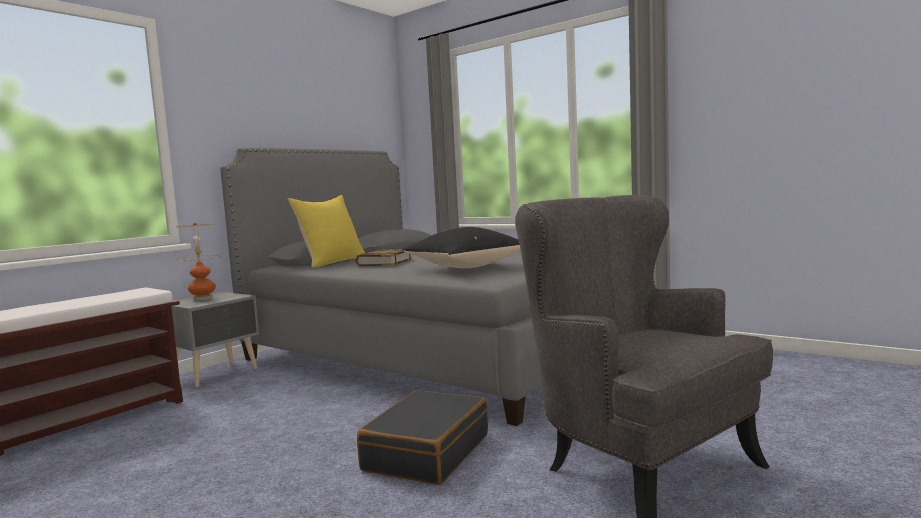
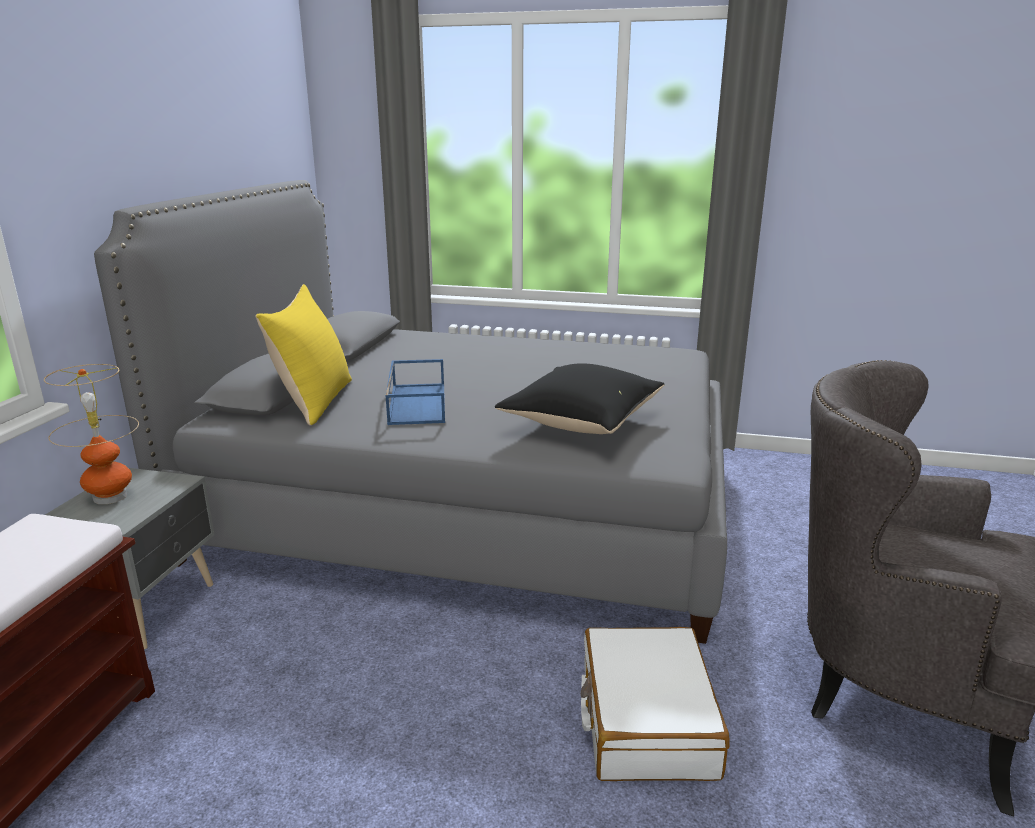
camera: 25 degrees left, 15 degrees up
(384, 262) = (416, 403): book -> blue tray
(426, 452) = (646, 720): black suitcase -> white suitcase

